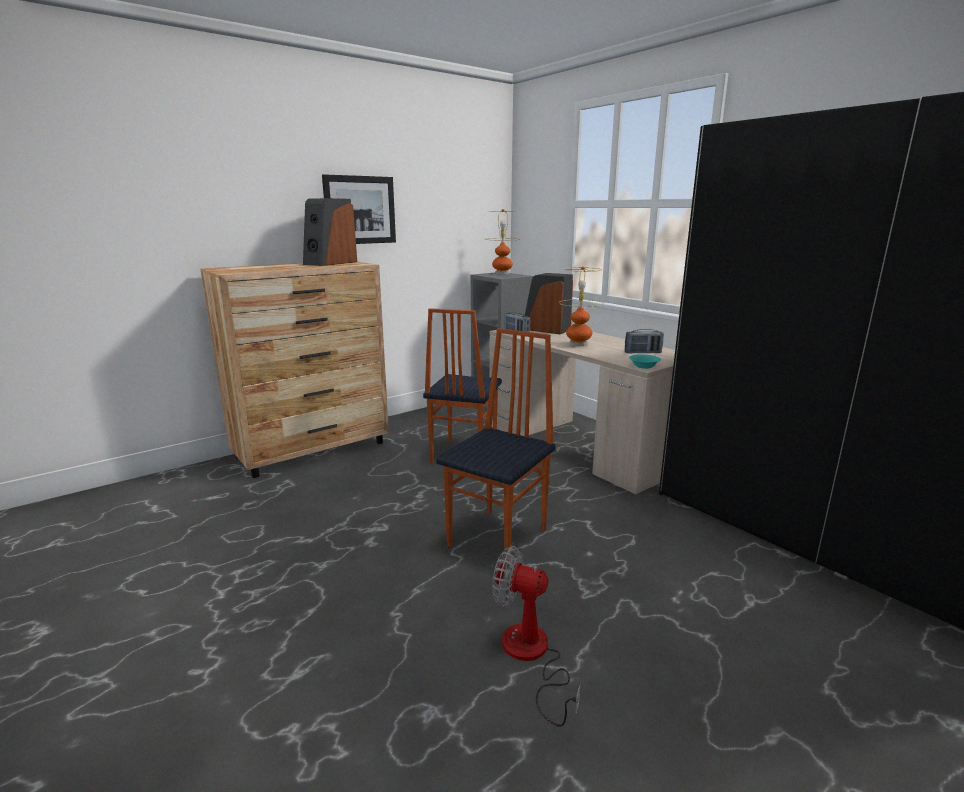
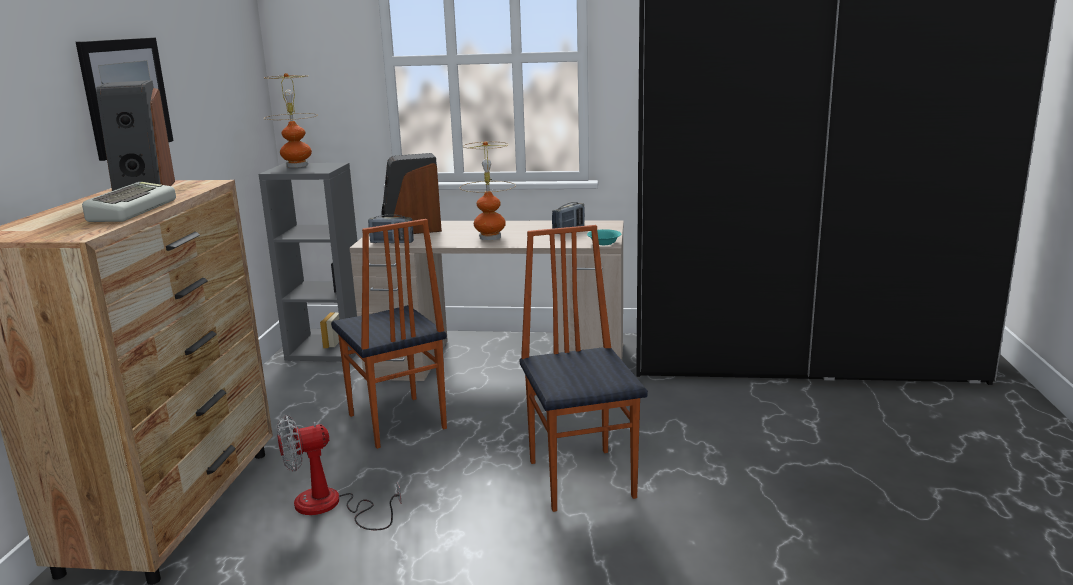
camera: 45 degrees left, 0 degrees up
(287, 268) = (131, 210): none -> keyboard
(531, 656) = (764, 545): fan -> fan (330, 506)

